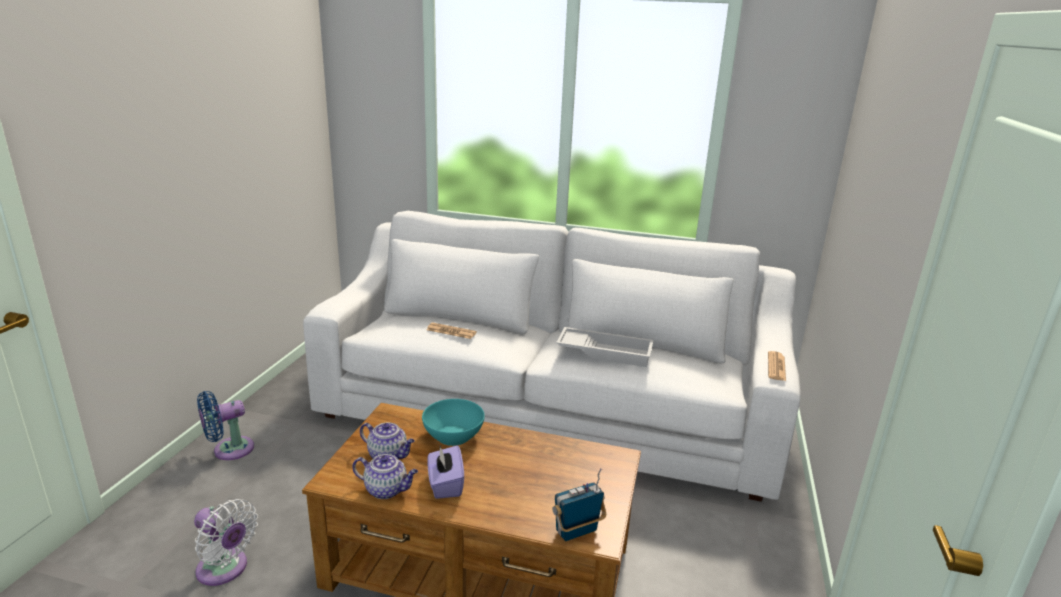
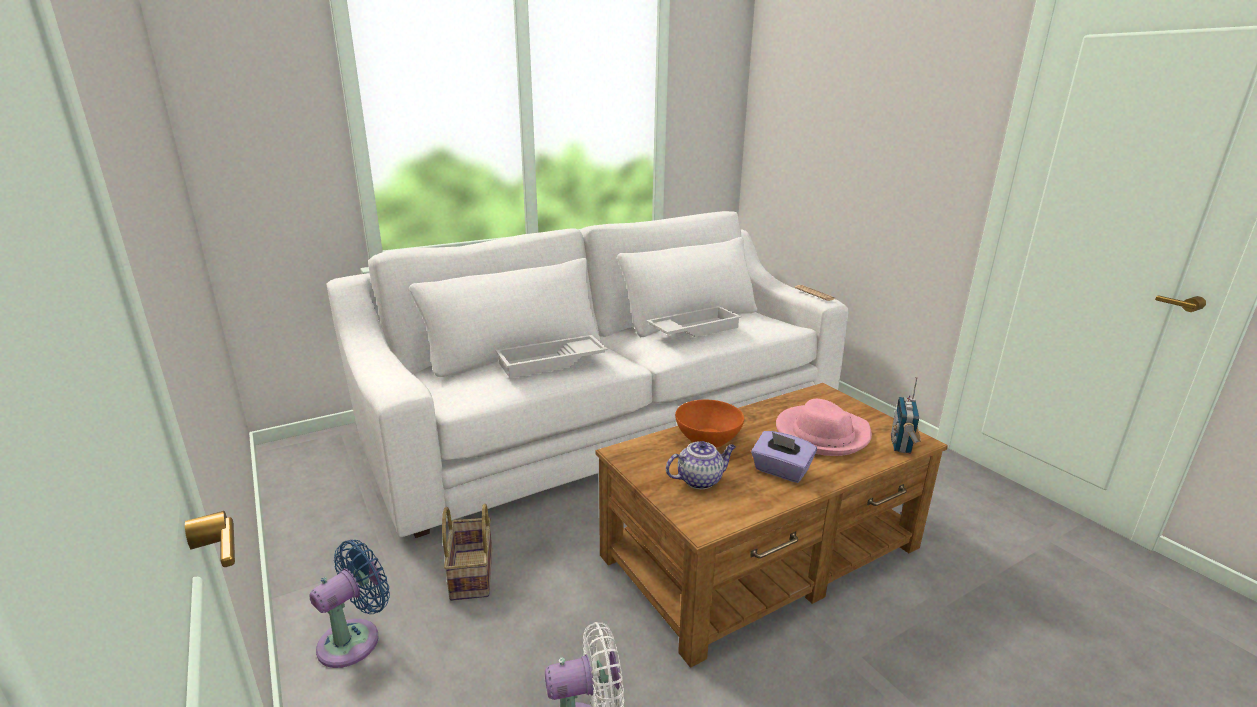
camera: 45 degrees left, 0 degrees up
(229, 450) = (355, 639): blue fan -> blue fan turned 150 degrees counterclockwise
(316, 453) = (470, 573): none -> basket
(387, 490) = (756, 501): teapot -> none
(451, 331) = (551, 363): newspaper -> white tray
(453, 435) = (707, 438): turquoise bowl -> orange bowl
(535, 483) = (822, 434): none -> pink hat

